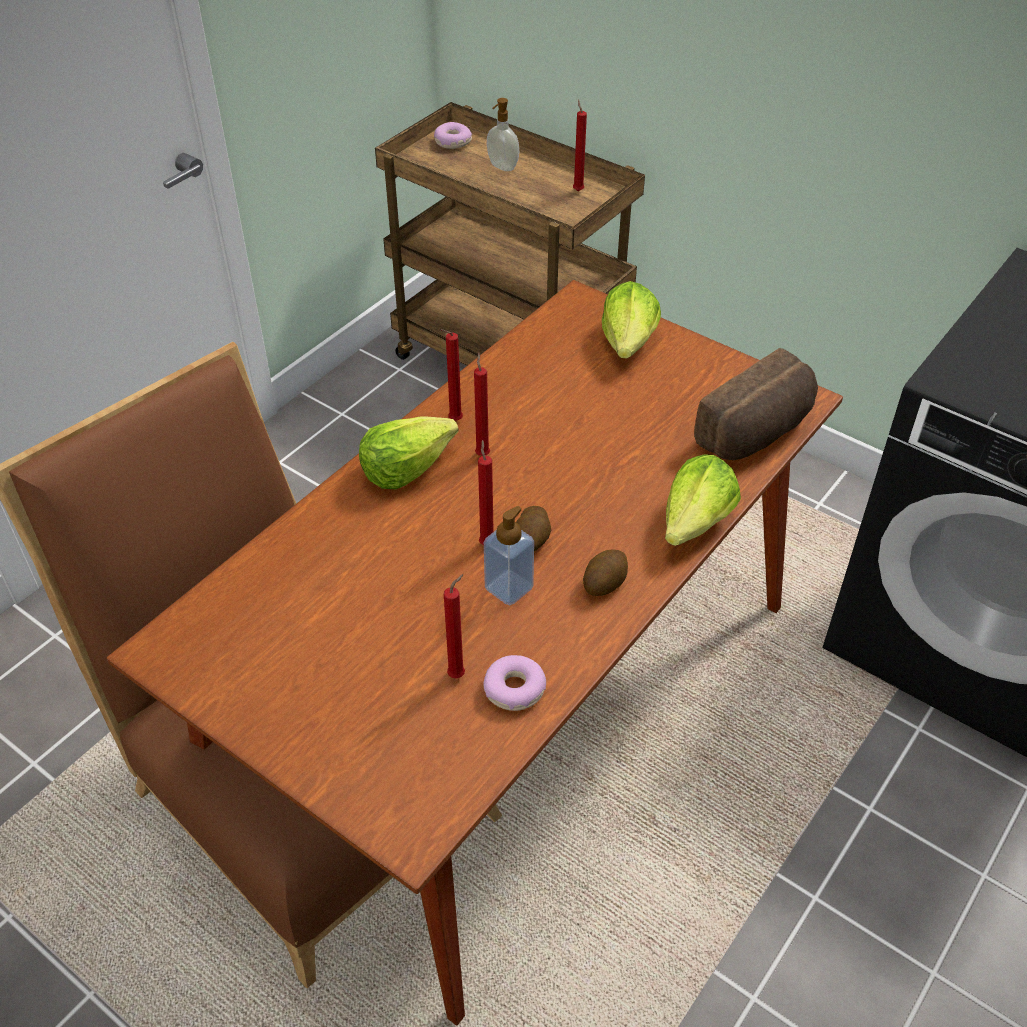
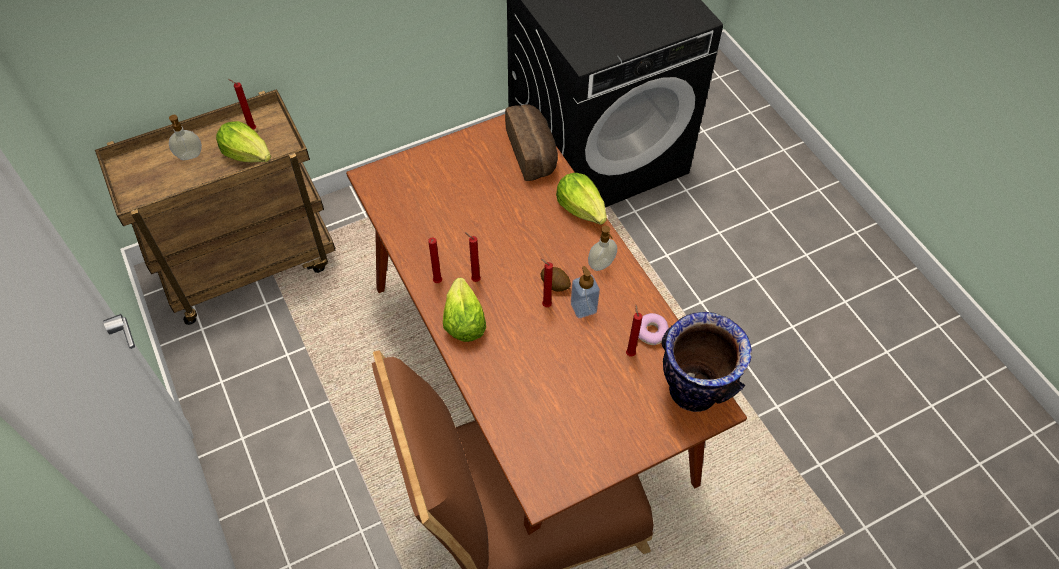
camera: 65 degrees left, 10 degrees up
(427, 785) = (692, 391): none -> vase
(452, 142) = (134, 170): donut -> none
(604, 583) = (602, 265): potato -> soap dispenser
(629, 342) = (424, 172): lettuce -> lettuce (248, 154)

